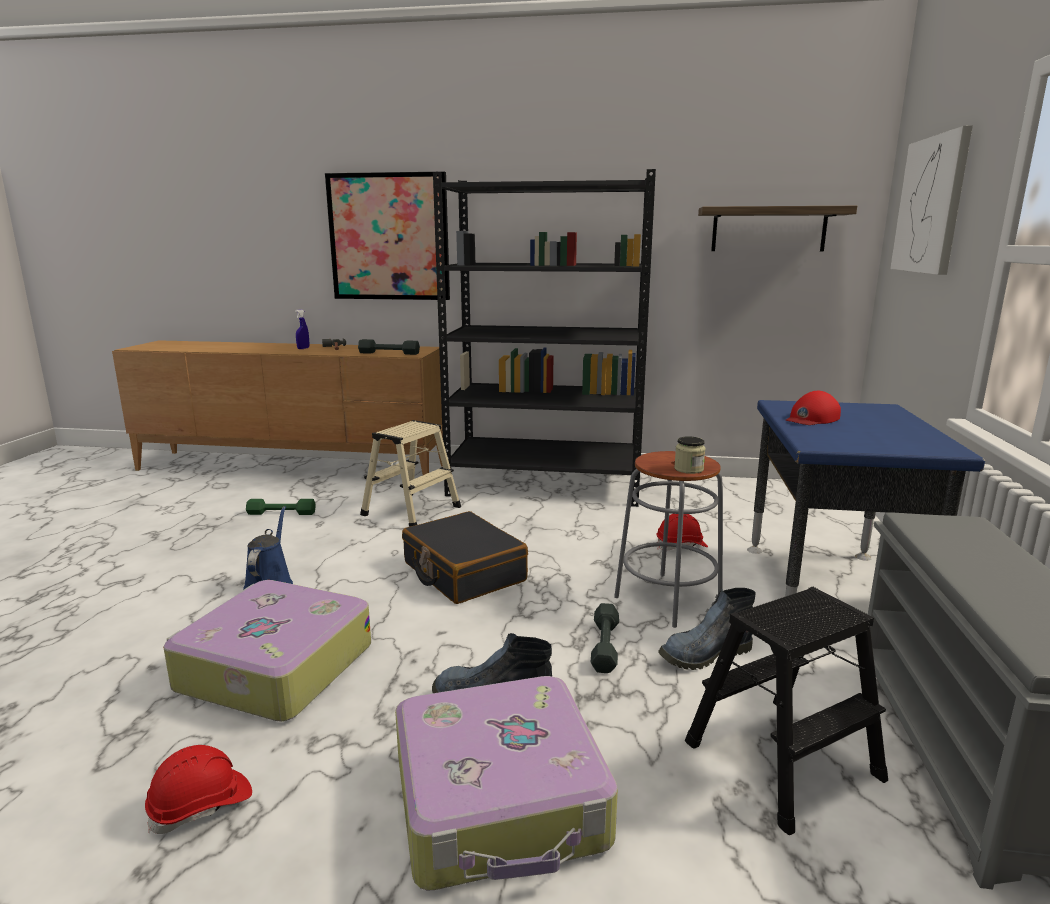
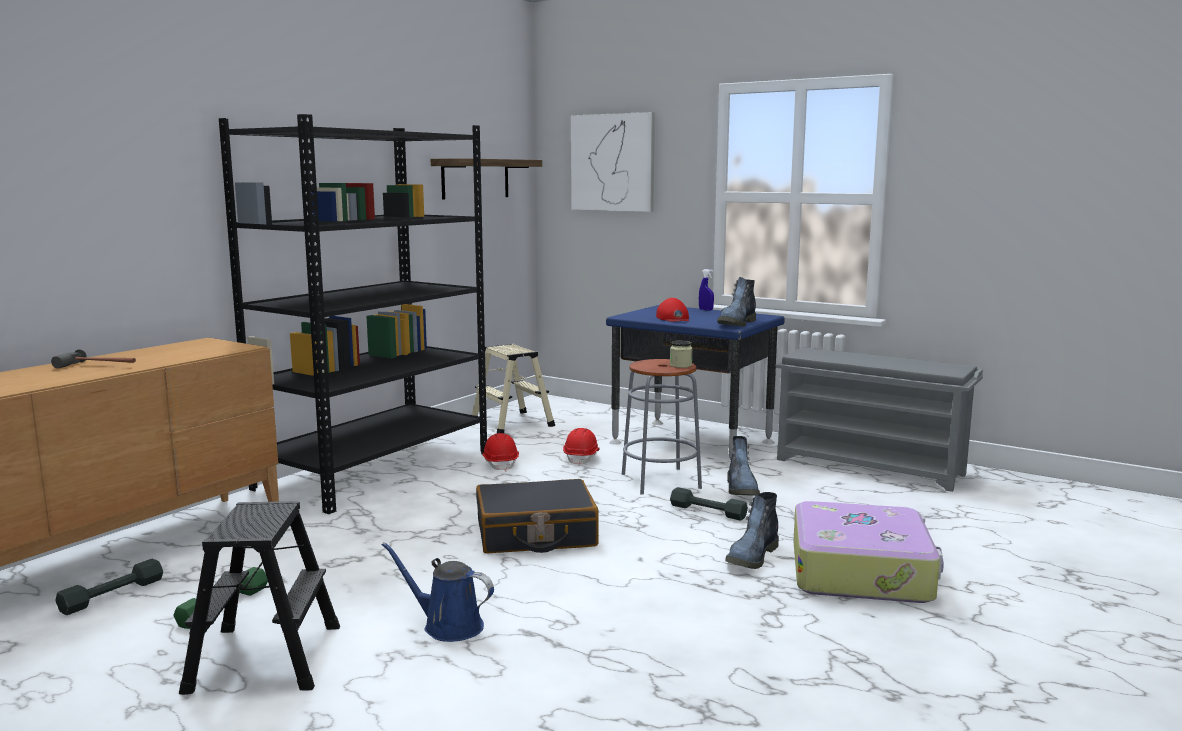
camera: 65 degrees left, 5 degrees down
(201, 806) = (828, 672): red hard hat -> red hard hat (500, 464)
(273, 668) = (641, 634): suitcase -> none
(303, 348) = (44, 375): blue spray bottle -> blue spray bottle (705, 310)
(389, 237) = (123, 192): picture -> none
(389, 353) = (203, 352): grey dumbbell -> grey dumbbell (112, 595)
(411, 510) = (345, 534): beige step ladder -> beige step ladder (512, 423)
(783, 759) = (855, 499): black step ladder -> black step ladder (265, 657)
(844, 444) = (737, 324): none -> boot

